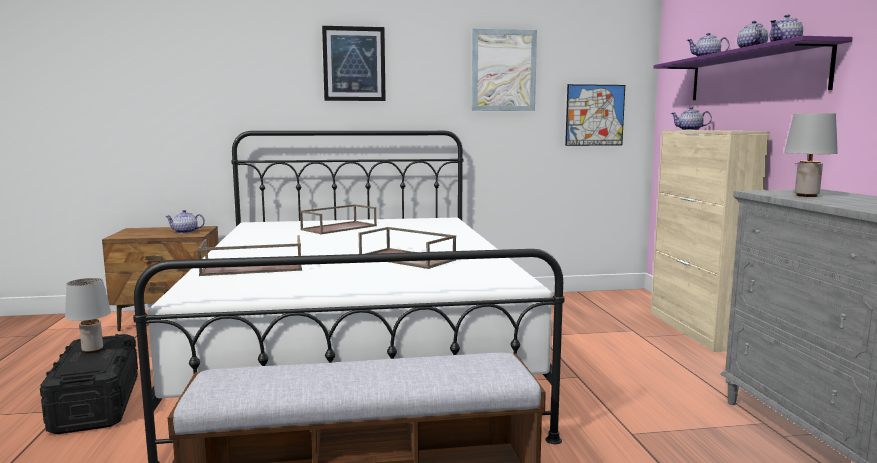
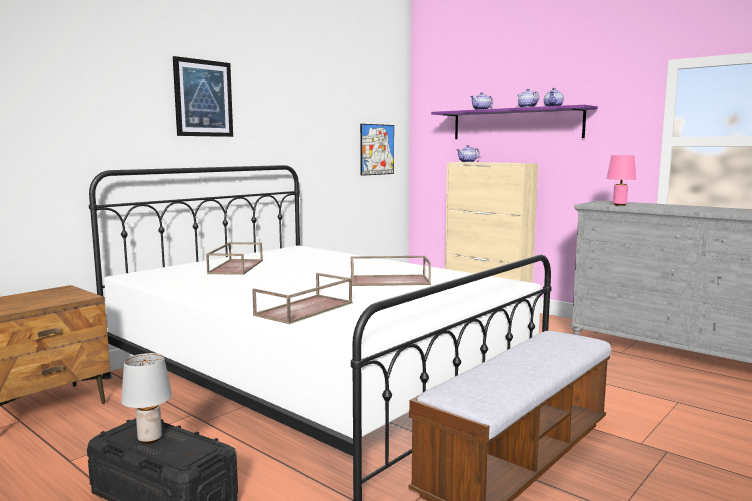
camera: 40 degrees left, 0 degrees up
(185, 232) = (61, 296): teapot -> none
(503, 70) = (319, 110): picture -> none
(806, 196) = (620, 205): grey table lamp -> pink table lamp

